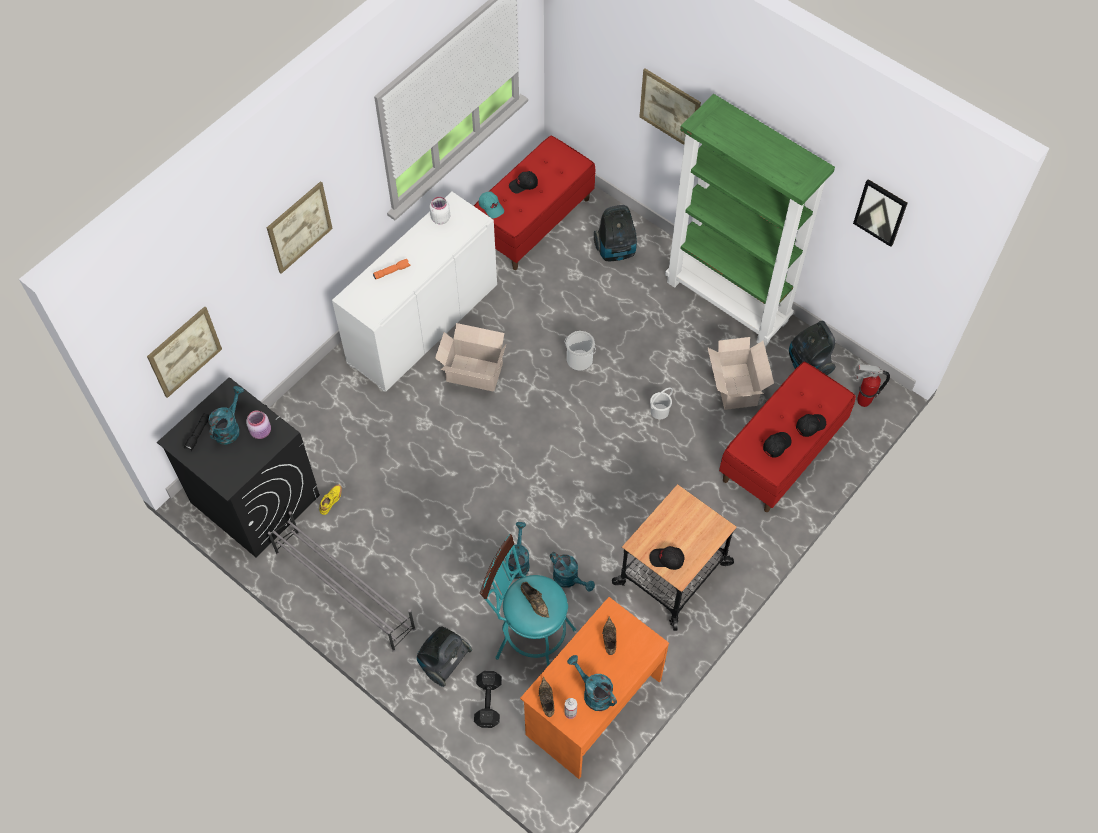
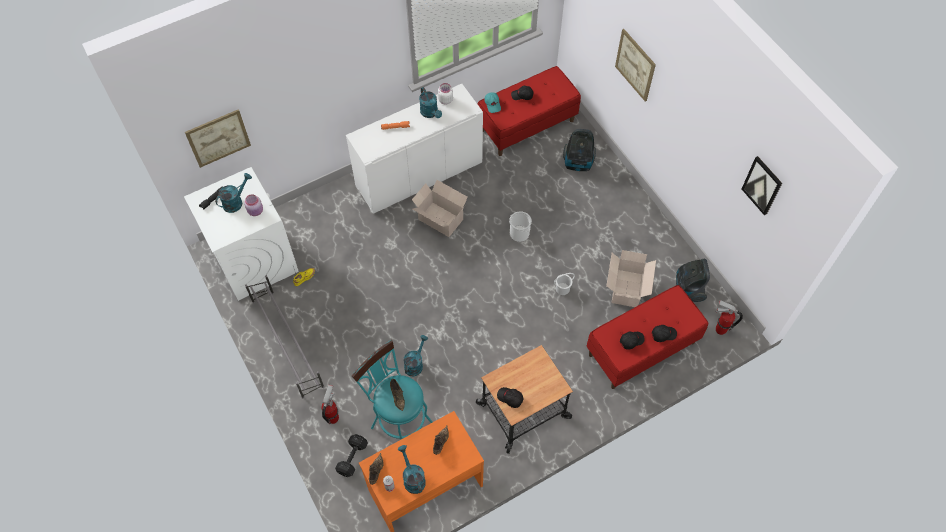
camera: 20 degrees right, 0 degrees up
(254, 498) = (254, 259): black washing machine -> white washing machine
(299, 227) = (328, 73): picture -> none
(443, 662) = (333, 418): vacuum cleaner -> fire extinguisher
(569, 579) = (446, 389): turquoise watering can -> turquoise watering can (430, 113)
(728, 301) = (646, 224): green bookcase -> none

